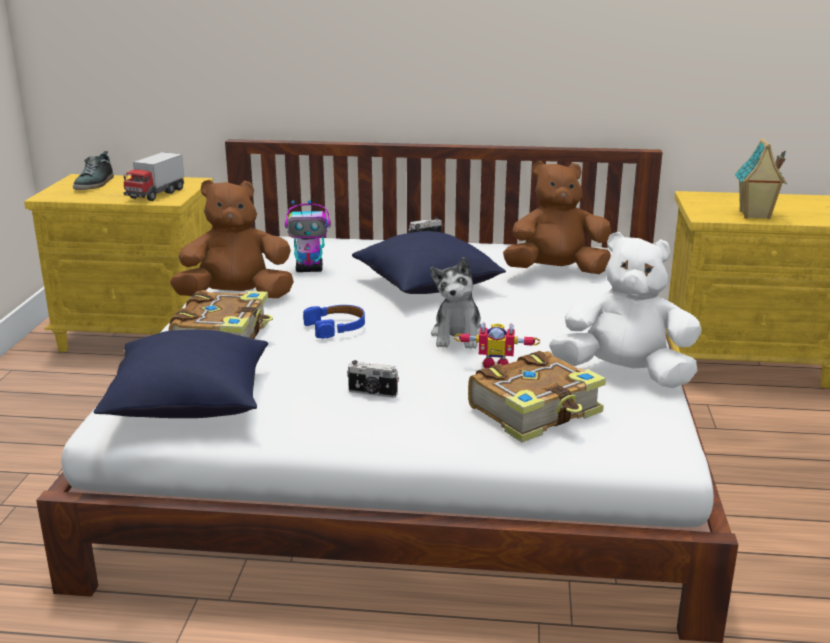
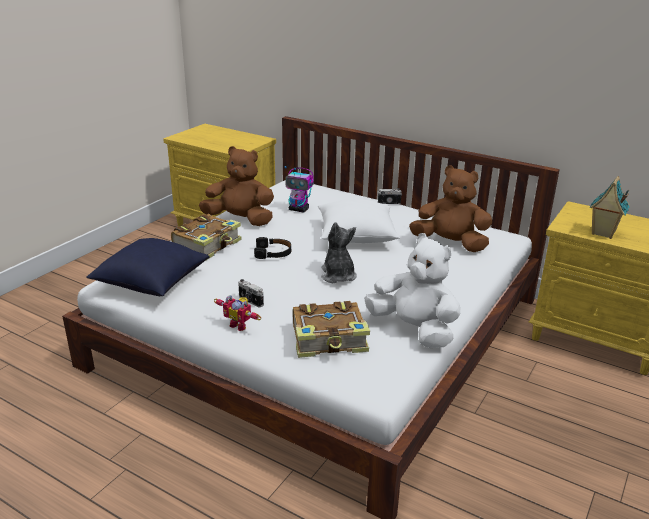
camera: 25 degrees right, 5 degrees up
(95, 183) = (209, 132): shoe -> none
(155, 194) = (232, 145): toy truck -> none
(336, 327) = (273, 253): blue headphones -> black headphones
(427, 286) = (356, 236): blue pillow -> white pillow
(458, 336) = (338, 276): plush toy -> plush toy turned 135 degrees clockwise
(496, 364) = (340, 301): toy robot -> toy robot (240, 325)

